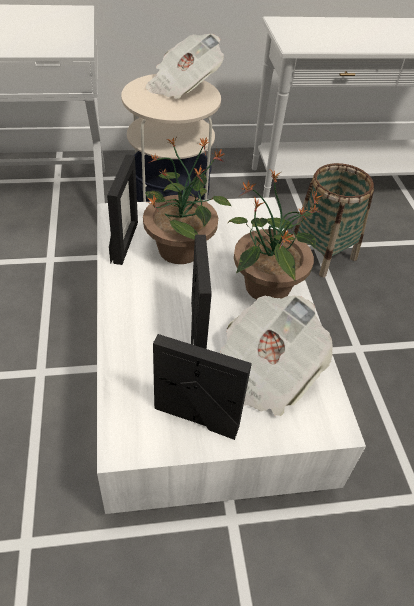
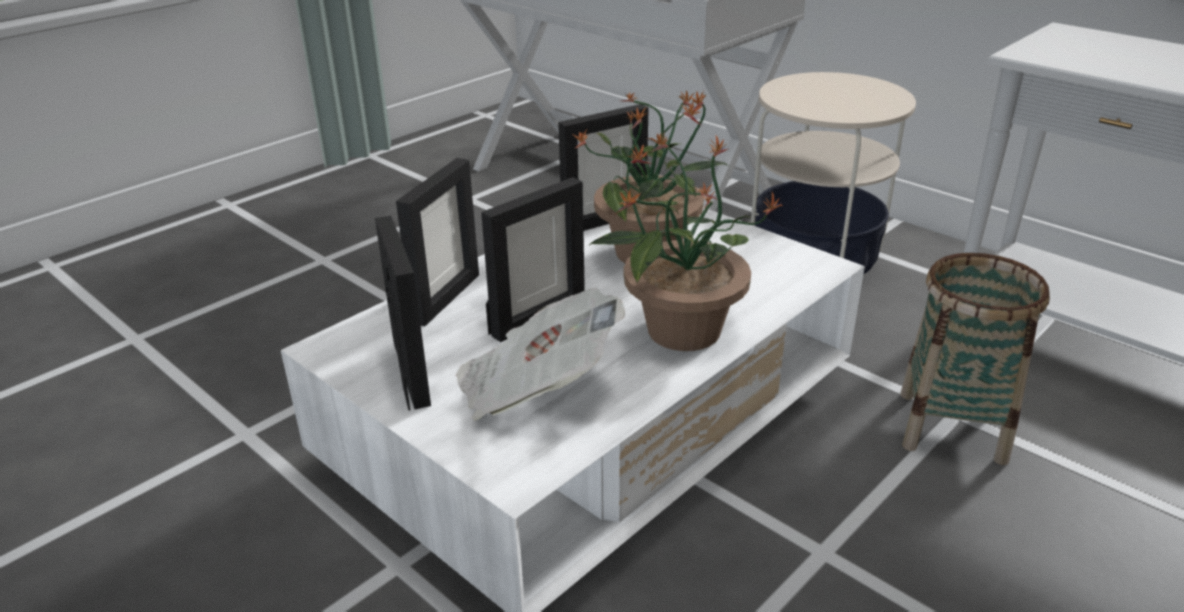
camera: 55 degrees right, 15 degrees down
(128, 356) = (445, 297): none -> picture frame
(183, 86) = (868, 92): newspaper -> none

